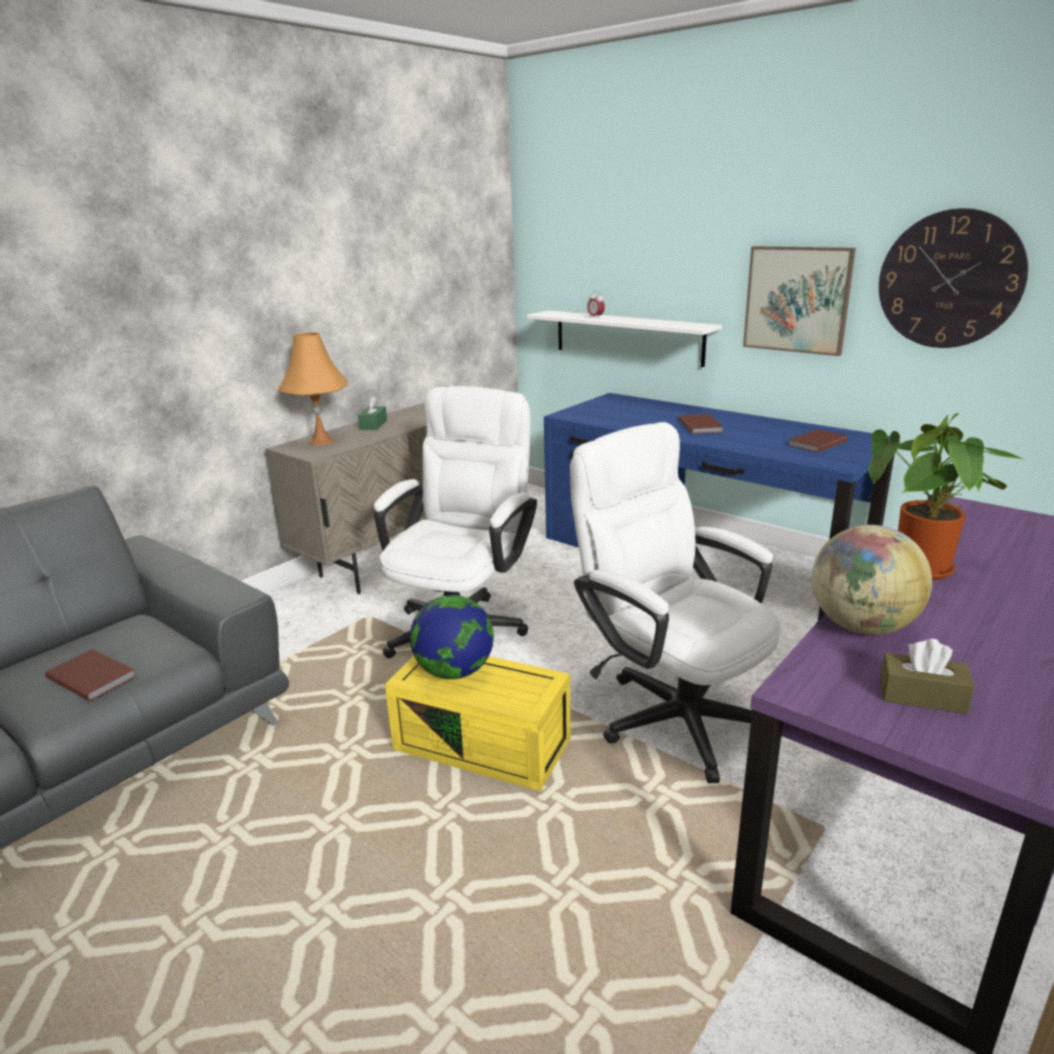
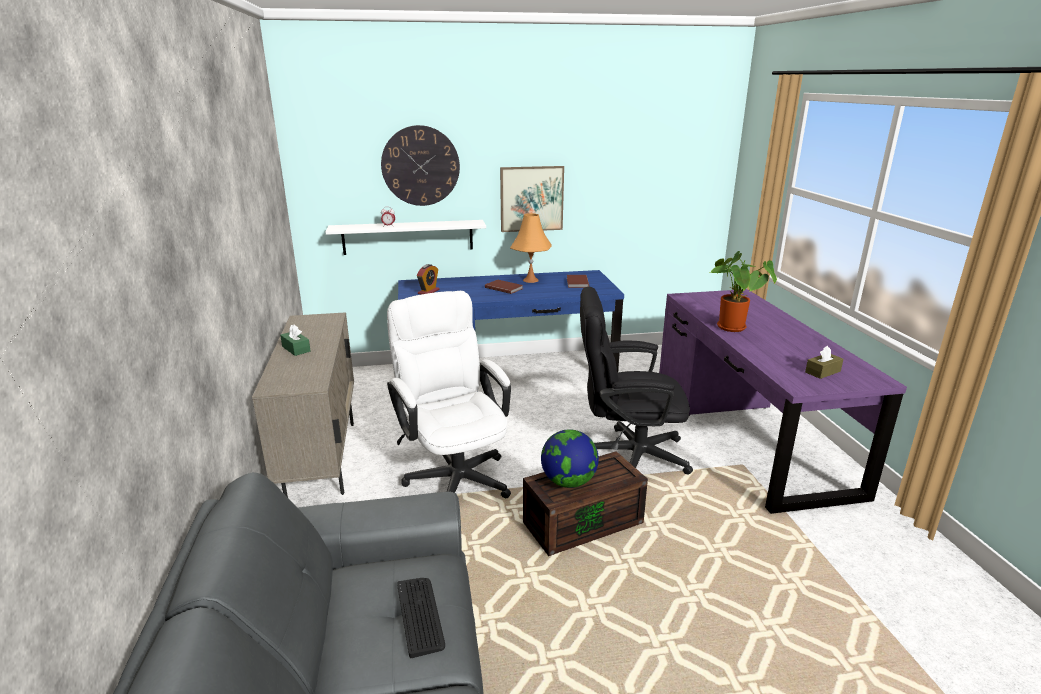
camera: 50 degrees left, 0 degrees up
(93, 676) = (420, 615): brown book -> keyboard
(321, 441) = (288, 374): orange table lamp -> orange table lamp (530, 280)
(485, 744) = (583, 521): yellow storage box -> brown storage box
(609, 410) = (428, 291): none -> alarm clock
(671, 711) = (626, 455): white office chair -> black office chair
(861, 626) = (764, 357): globe -> none
(949, 280) = (613, 181): wall clock -> wall clock (420, 166)

